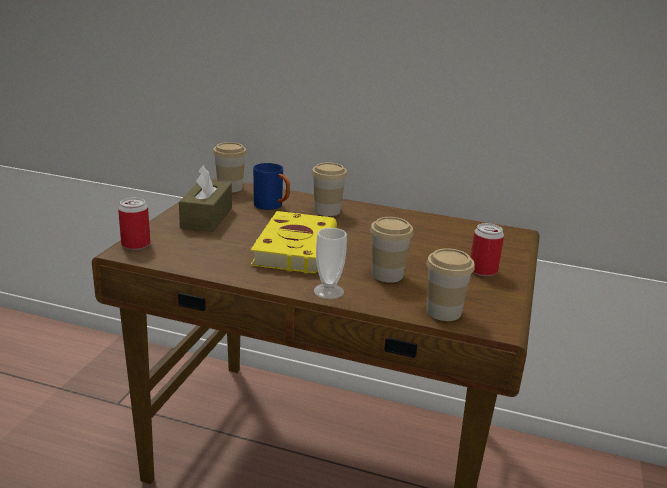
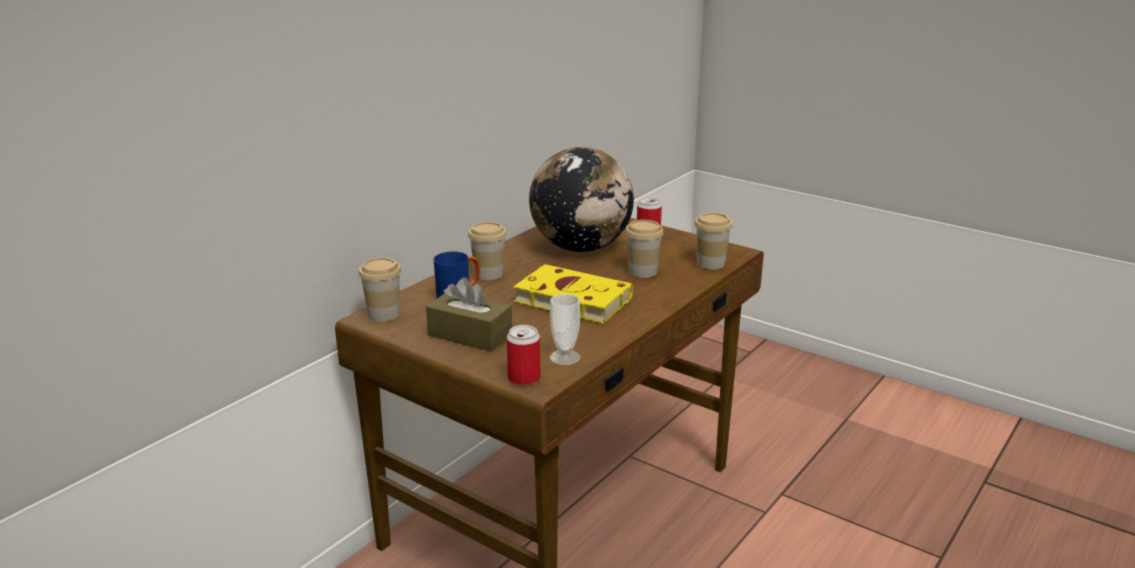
camera: 70 degrees left, 0 degrees up
(328, 291) = (665, 298): cup -> cup (565, 357)
(421, 240) = (581, 247): none -> globe

